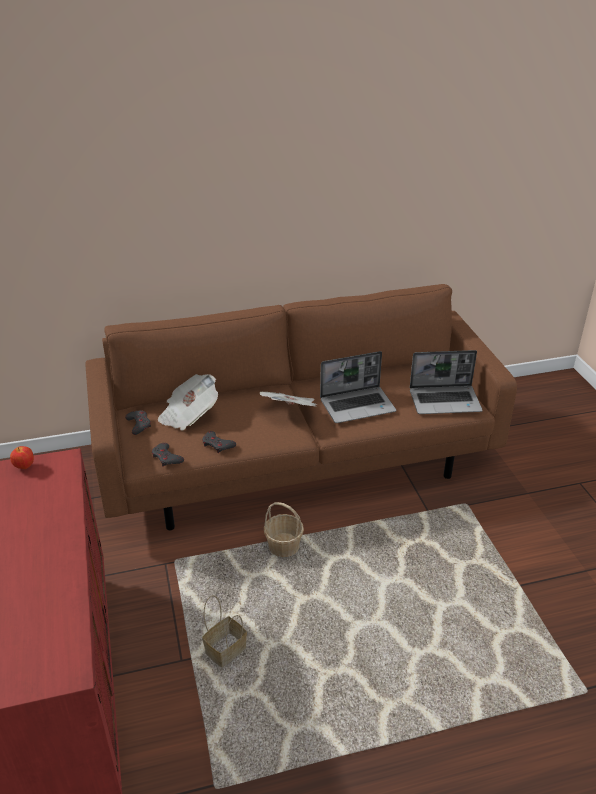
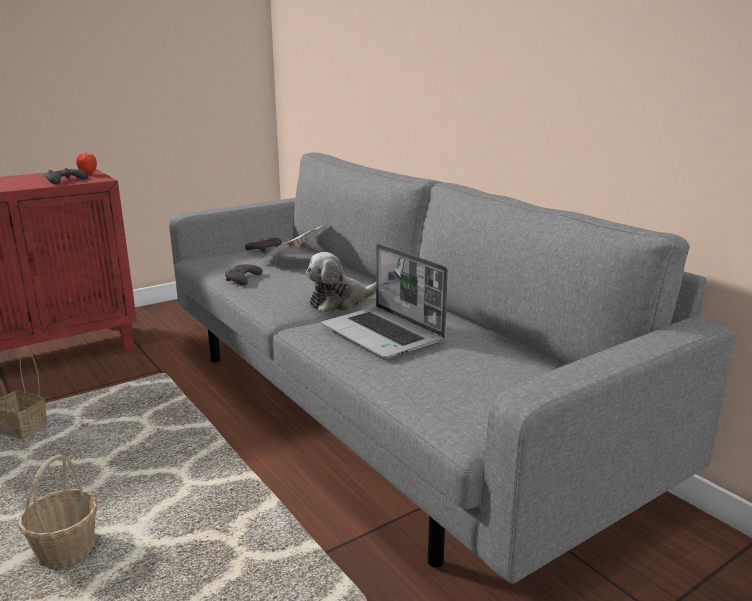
camera: 70 degrees right, 15 degrees down
(167, 458) = (211, 265): grey game controller -> grey game controller (65, 180)
(283, 546) = (201, 431): basket -> basket (66, 549)
(291, 411) = (339, 302): newspaper -> plush toy
(297, 461) = (376, 410): brown sofa -> grey sofa
(445, 401) = (464, 400): laptop -> none

